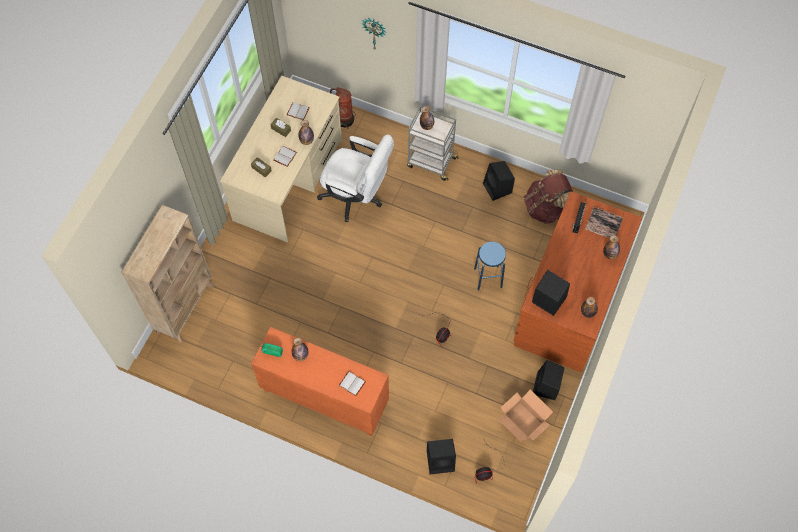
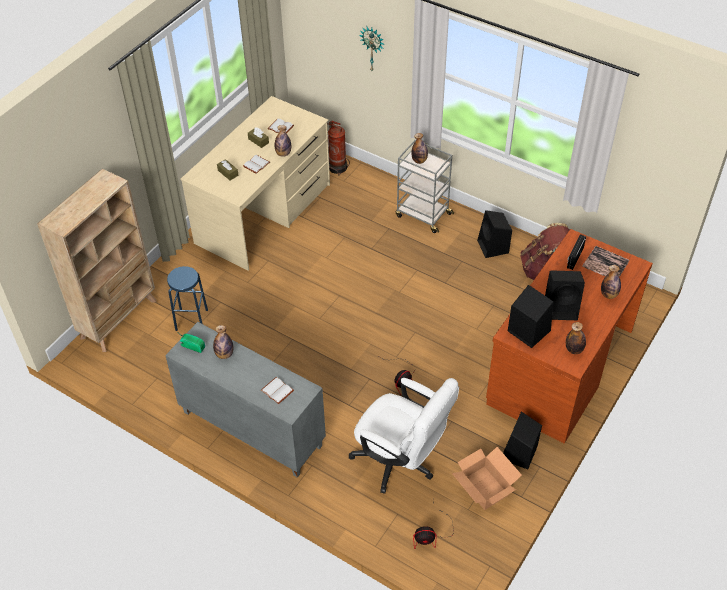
camera: 10 degrees right, 15 degrees down
(324, 397) = (251, 429): orange cabinet -> grey cabinet
(357, 197) = (334, 237): white office chair -> white office chair (401, 462)
(441, 460) = (376, 517): black speaker -> black speaker (562, 308)
(488, 277) = (467, 331): blue stool -> blue stool (191, 320)

